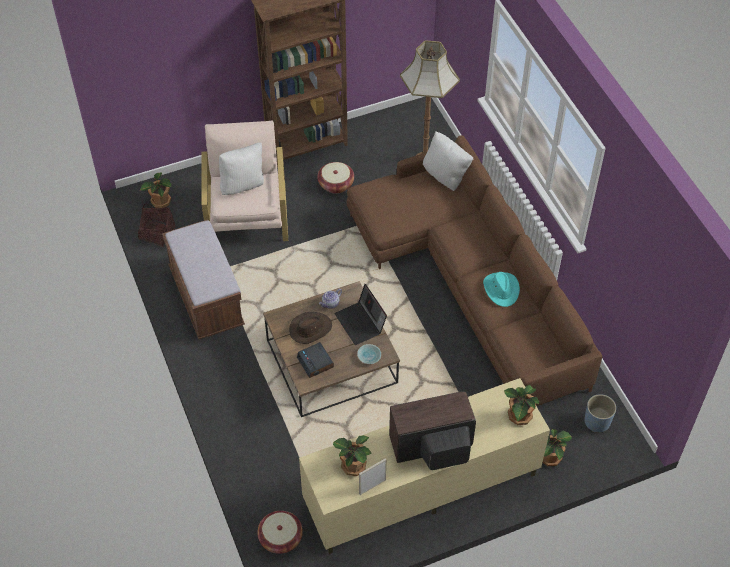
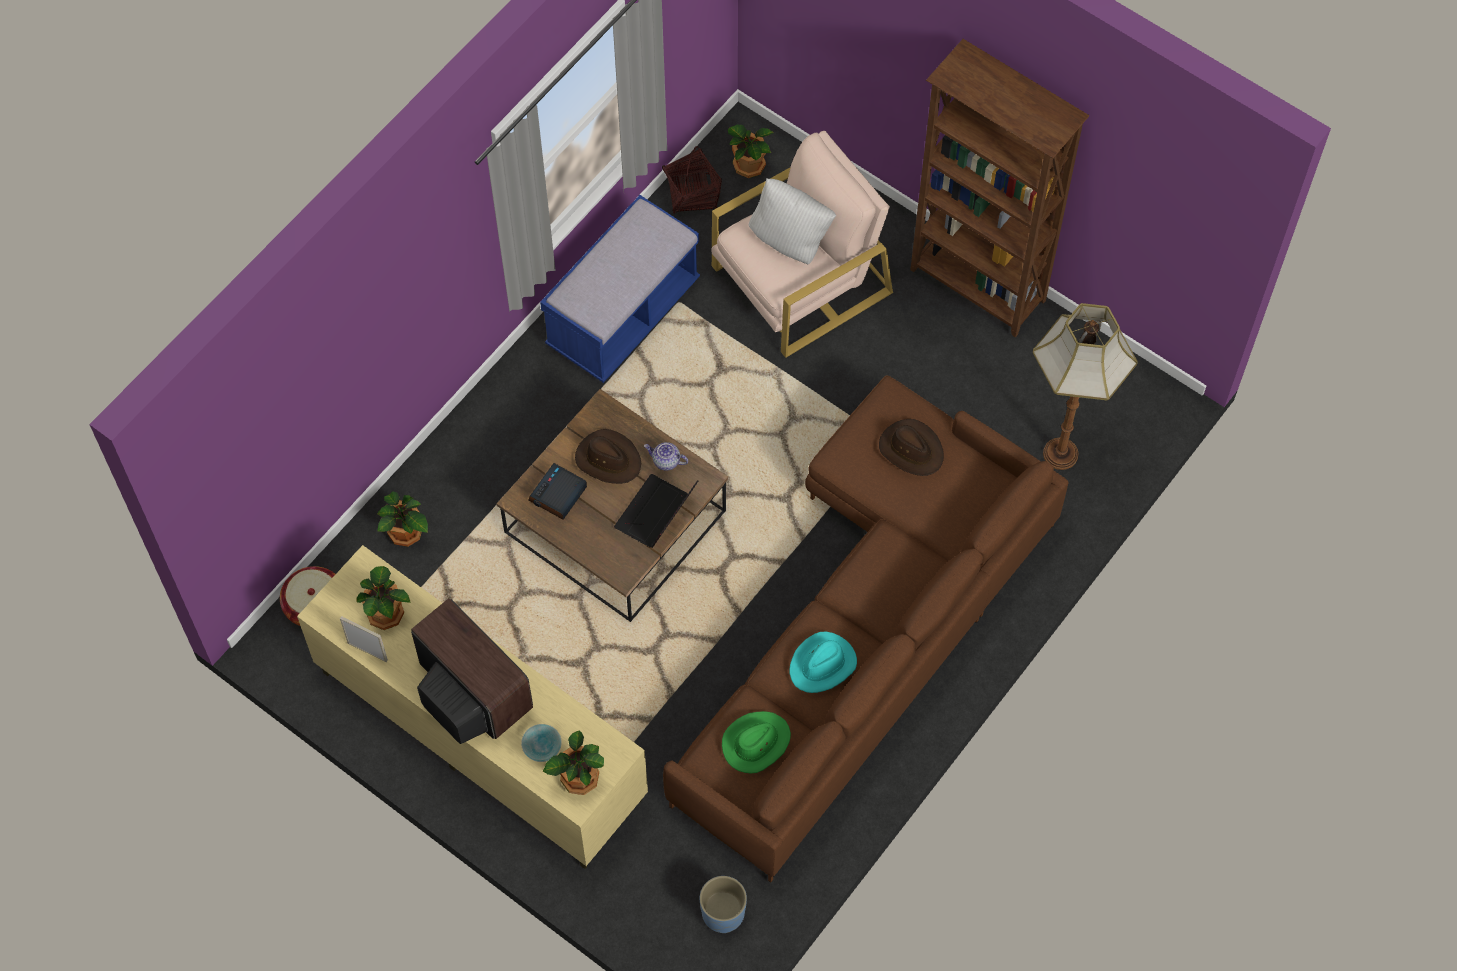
camera: 60 degrees right, 10 degrees up
(206, 298) = (623, 314): brown bench -> blue bench
(336, 184) = (930, 362): basket -> none
(369, 356) = (607, 553): turquoise bowl -> turquoise bowl (542, 745)
(401, 196) = (911, 449): none -> brown hat
(446, 177) = (991, 490): white pillow -> none
(529, 339) = (756, 743): none -> green hat
(551, 457) = (626, 877): potted plant -> potted plant (406, 534)

